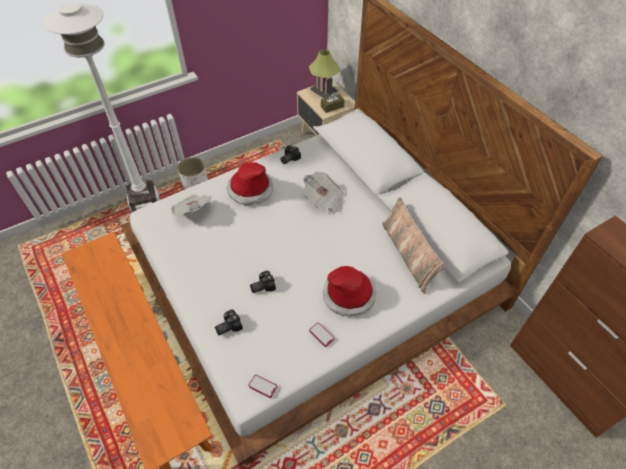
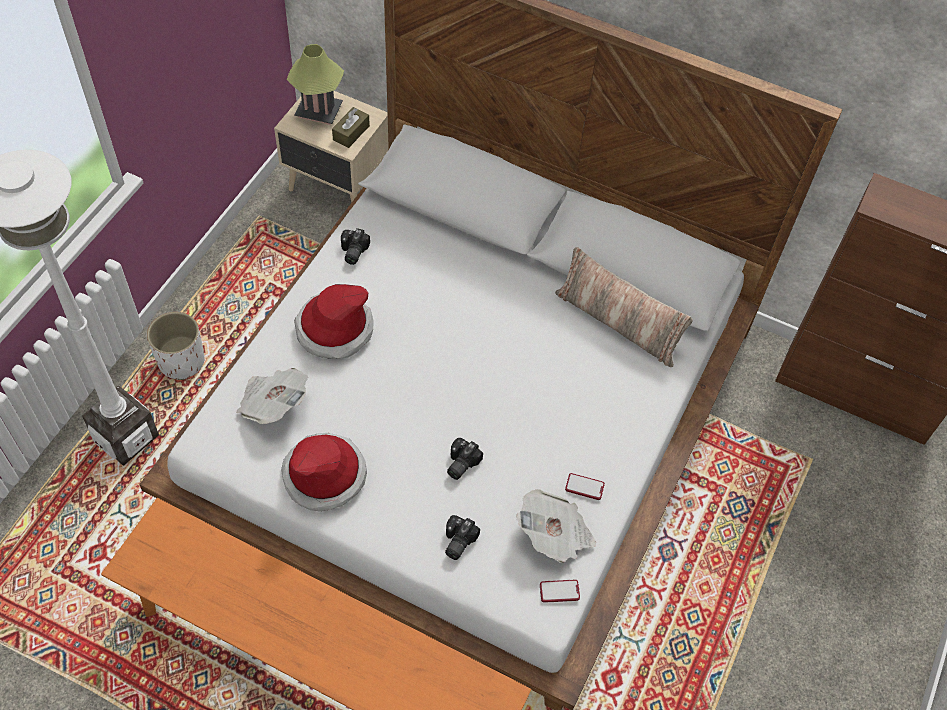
camera: 35 degrees left, 5 degrees up
(324, 200) = (453, 296): newspaper -> newspaper (555, 535)
(349, 295) = (582, 416): hat -> hat (324, 475)

